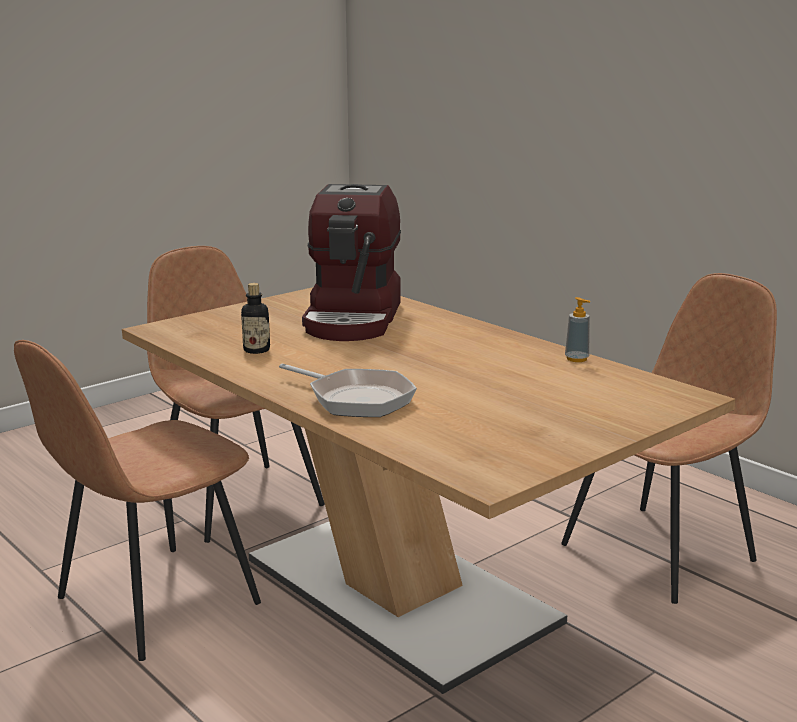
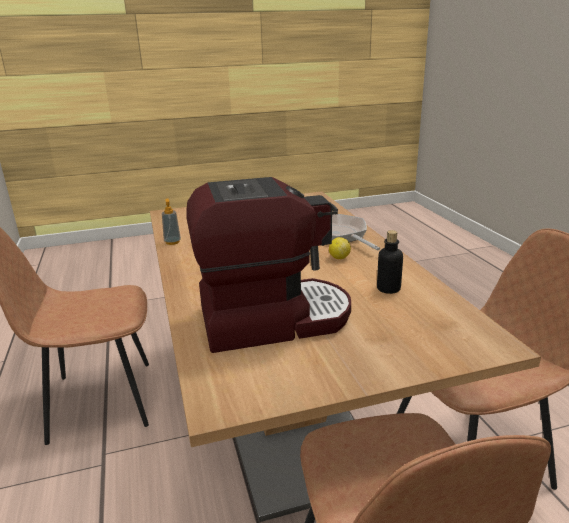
camera: 155 degrees left, 5 degrees up
(332, 371) = (339, 257): none -> lemon
(354, 319) = (272, 318): coffee machine -> coffee machine turned 45 degrees clockwise

